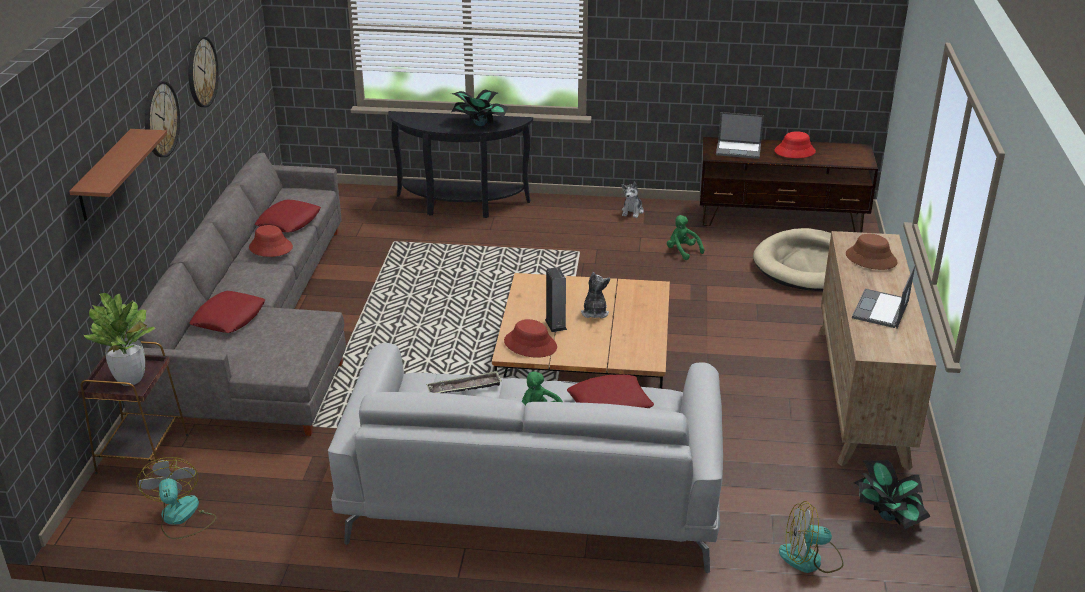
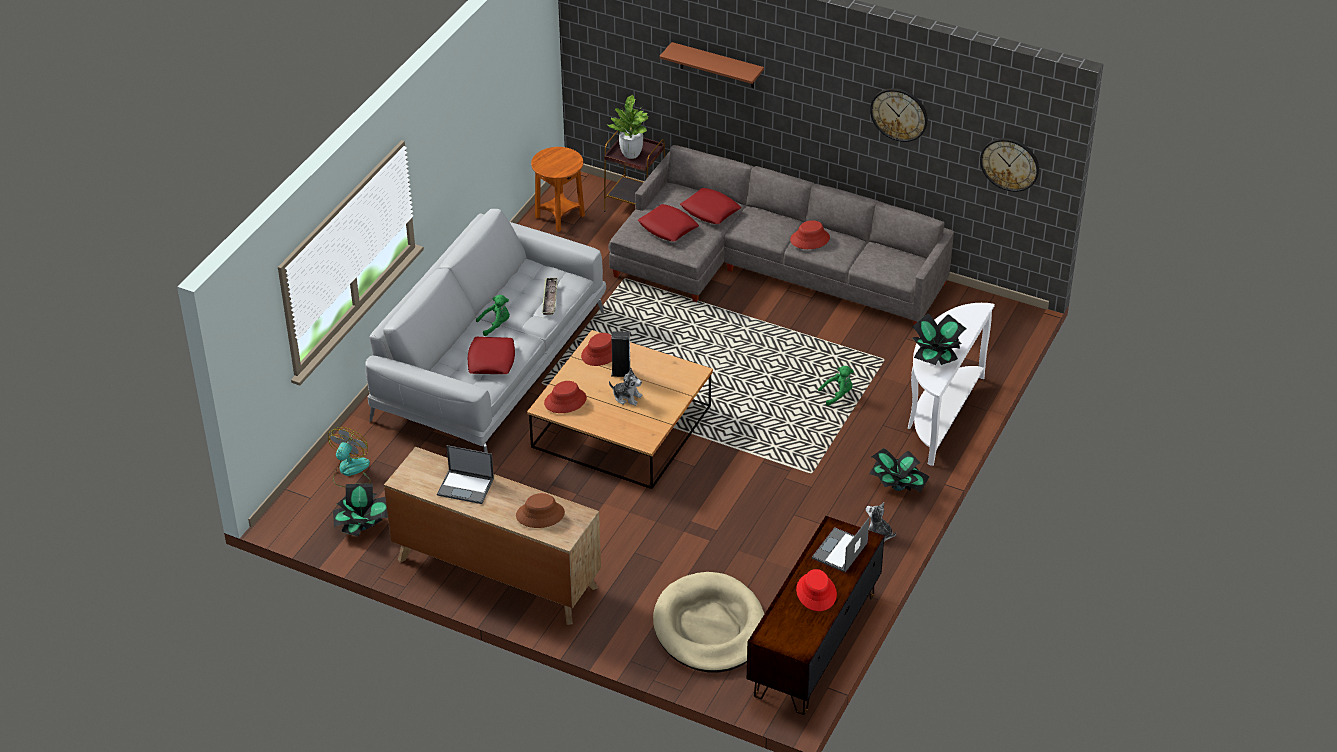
camera: 110 degrees right, 10 degrees up
(160, 119) = (811, 92): wall clock -> wall clock (1010, 164)
(181, 518) = (559, 216): fan -> brown side table
(289, 221) = (855, 255): red pillow -> red pillow (668, 227)
(460, 206) = (940, 415): black console table -> white console table
(567, 212) = (897, 486): none -> potted plant
(629, 350) = (565, 401): none -> red hat
(682, 251) = (780, 545): green plush toy -> green plush toy (837, 394)
(880, 310) = (466, 487): laptop -> laptop turned 150 degrees clockwise

